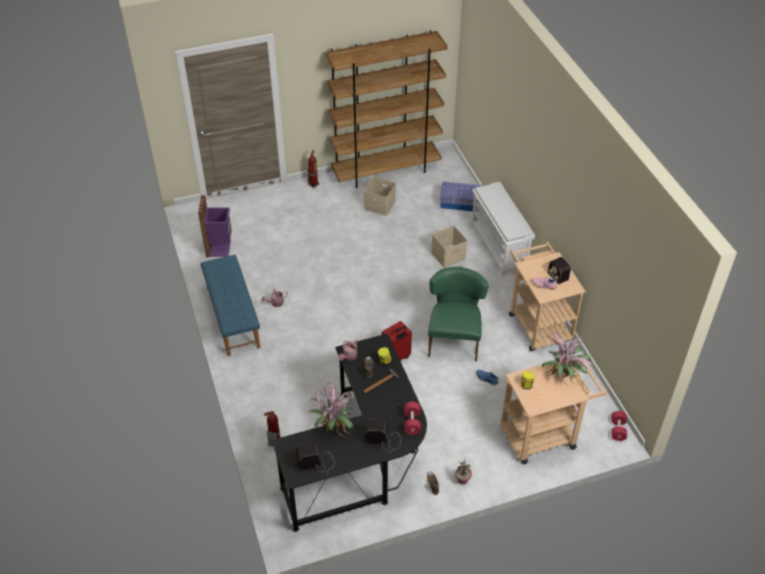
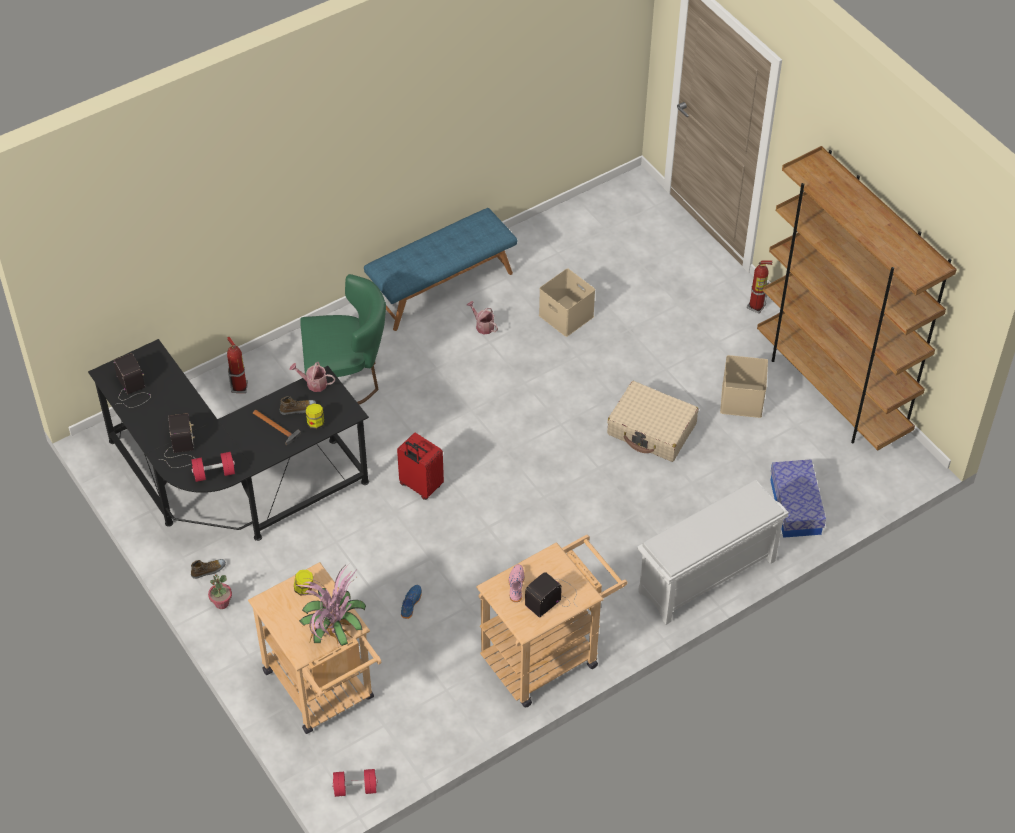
camera: 75 degrees right, 5 degrees up
(220, 247) = (571, 236): purple trash can -> none
(332, 425) = (193, 392): potted plant -> none
(388, 245) = (652, 430): none -> beige suitcase
(448, 255) = (659, 511): beige storage box -> beige storage box (567, 316)
(454, 339) = (478, 550): green chair -> green chair (346, 379)

